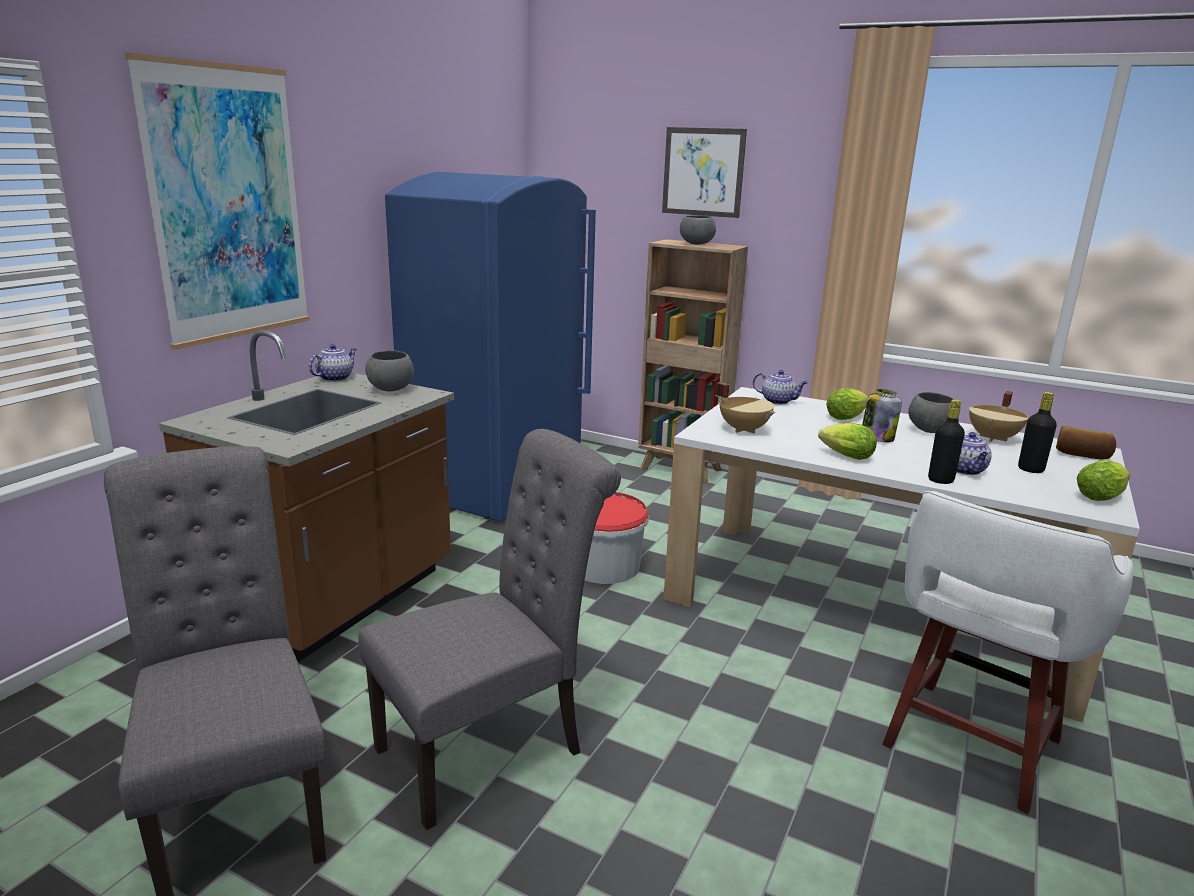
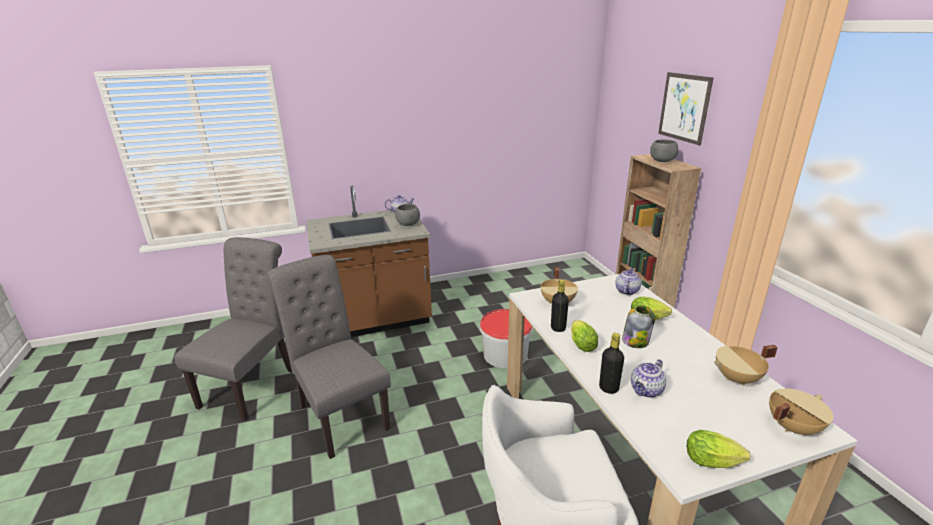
camera: 45 degrees right, 5 degrees up
(227, 205) = (362, 122): picture -> none
(491, 747) = (340, 414): grey chair -> grey chair turned 135 degrees counterclockwise
(498, 485) = (518, 287): blue fridge -> none
(778, 401) = (626, 291): teapot -> teapot turned 135 degrees counterclockwise
(929, 431) = (692, 352): grey bowl -> none
(1030, 469) = (705, 414): black bottle -> black bottle (558, 328)
(1082, 455) = (791, 426): bread -> beige cooking pot

